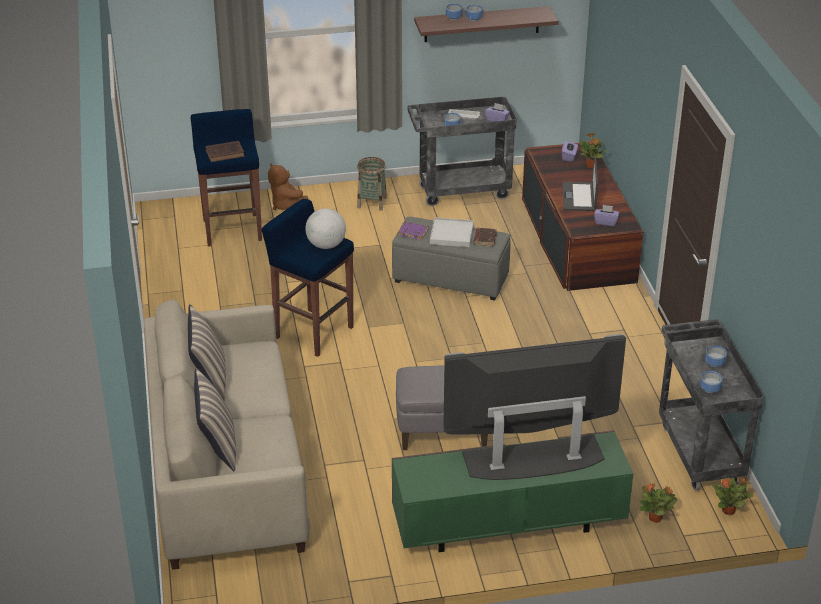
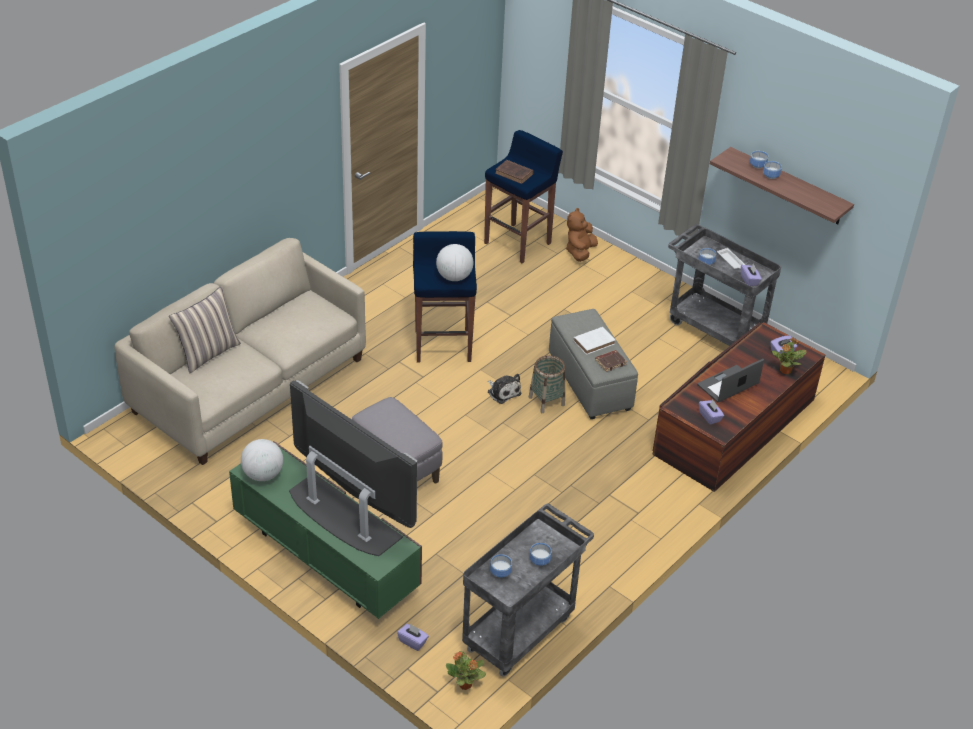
camera: 50 degrees right, 5 degrees up
(209, 380) = (275, 312): pillow -> none
(372, 202) = (638, 291): basket -> basket (546, 401)
(411, 328) = (503, 392): none -> plush toy
(413, 232) = (573, 321): purple book -> none
(431, 484) = (263, 475): none -> globe
(451, 234) = (595, 342): white tray -> white book
(656, 518) = (413, 642): potted plant -> purple tissue box

